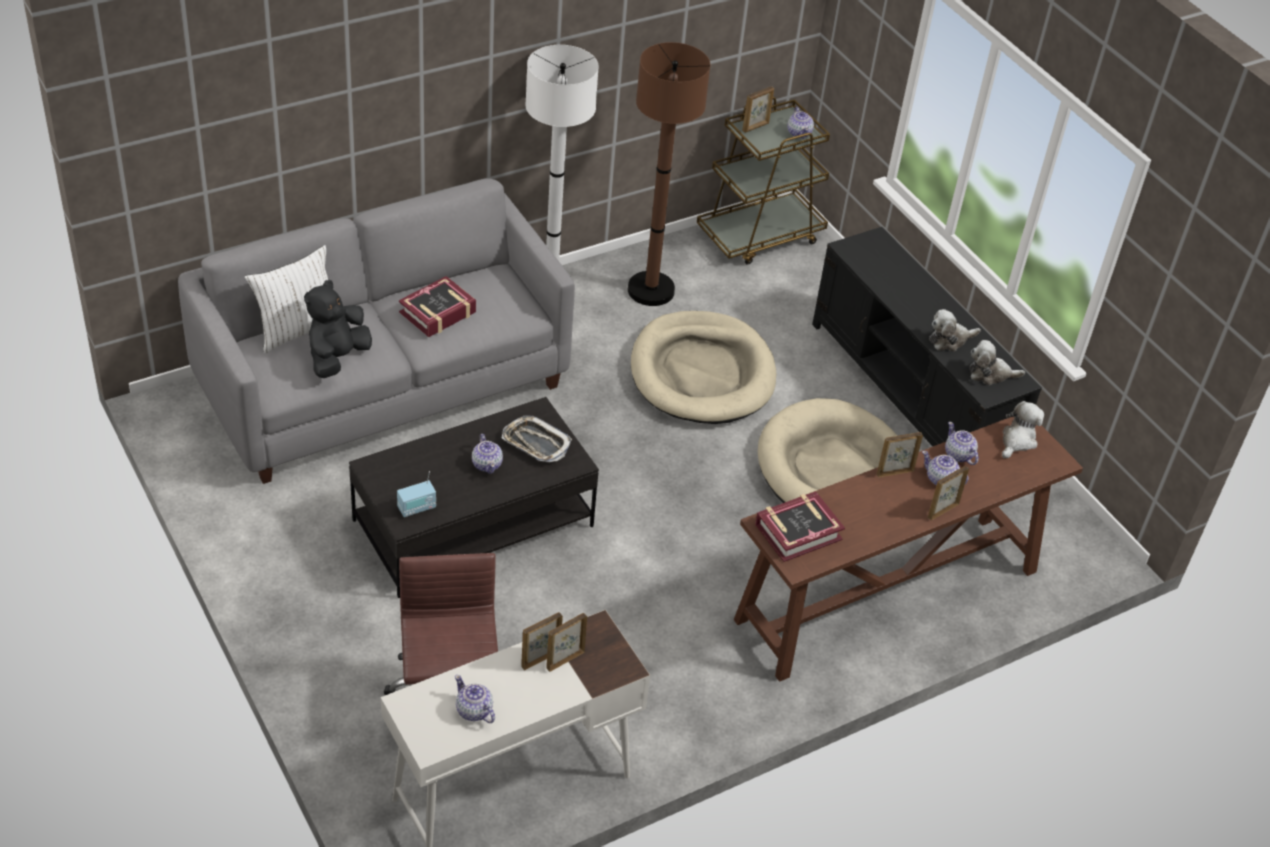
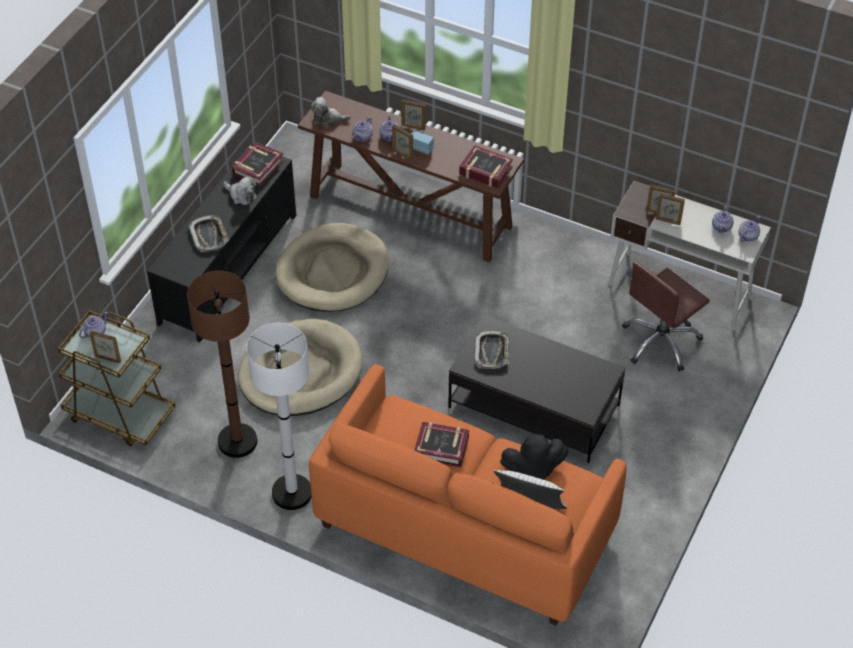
camera: 120 degrees left, 5 degrees up
(383, 383) = (465, 526): grey sofa -> orange sofa
(417, 508) = (594, 373): radio -> radio (421, 148)
(487, 464) = (530, 363): teapot -> teapot (747, 236)
(899, 288) = (209, 236): none -> tray
(990, 374) = (257, 168): plush toy -> book

